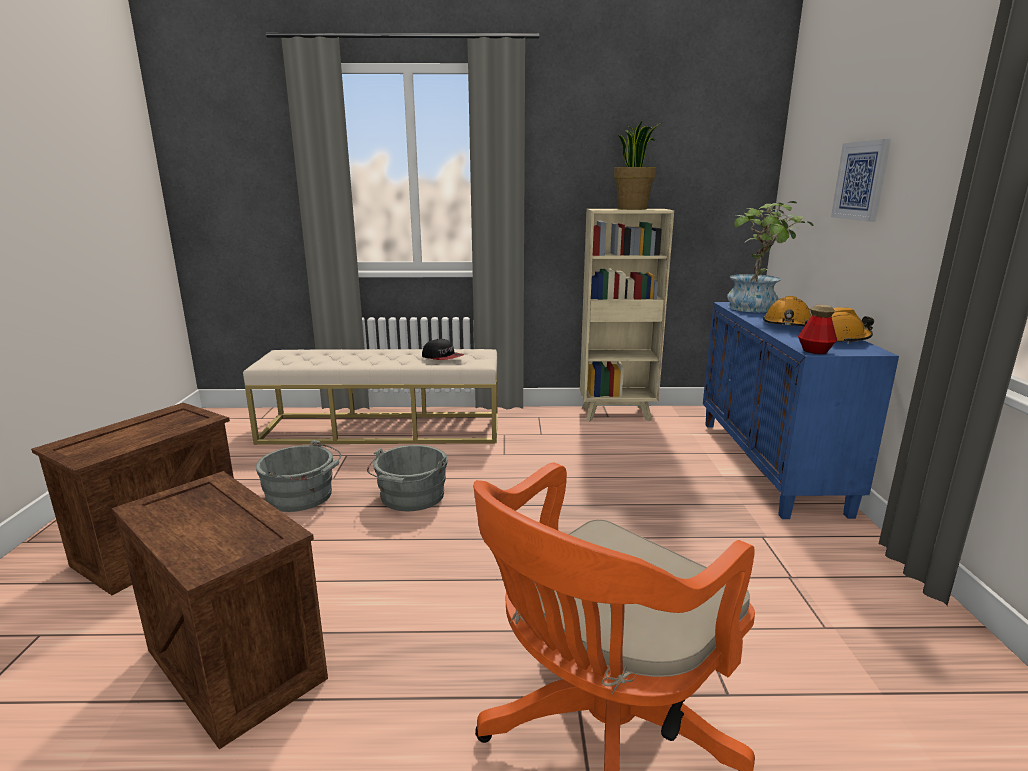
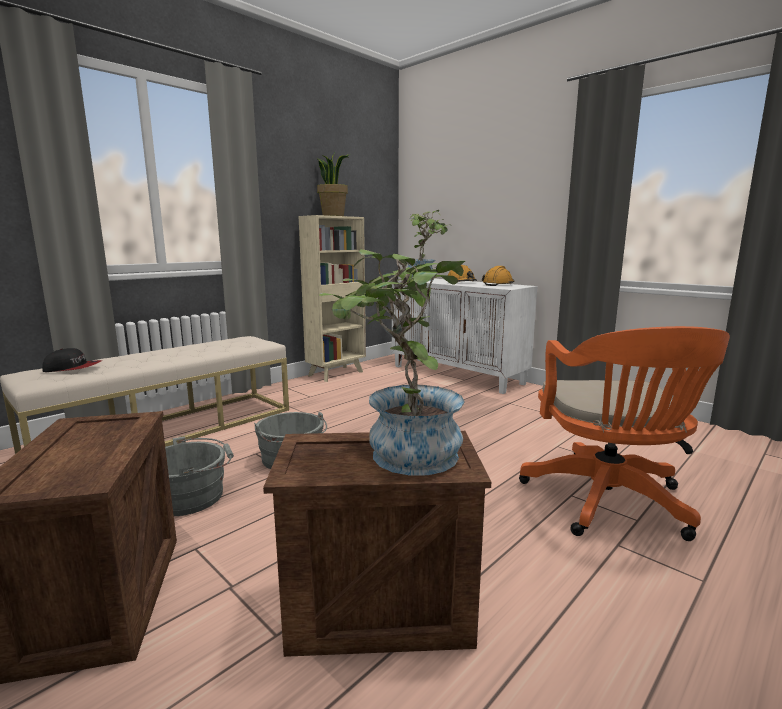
camera: 45 degrees left, 5 degrees down
(217, 529) = (400, 454): none -> potted plant
(442, 357) = (225, 345): cap -> cap (73, 368)
(770, 465) = (457, 375): blue cabinet -> white cabinet
(815, 351) = (508, 288): bottle -> none
(861, 181) = (481, 196): picture -> none

